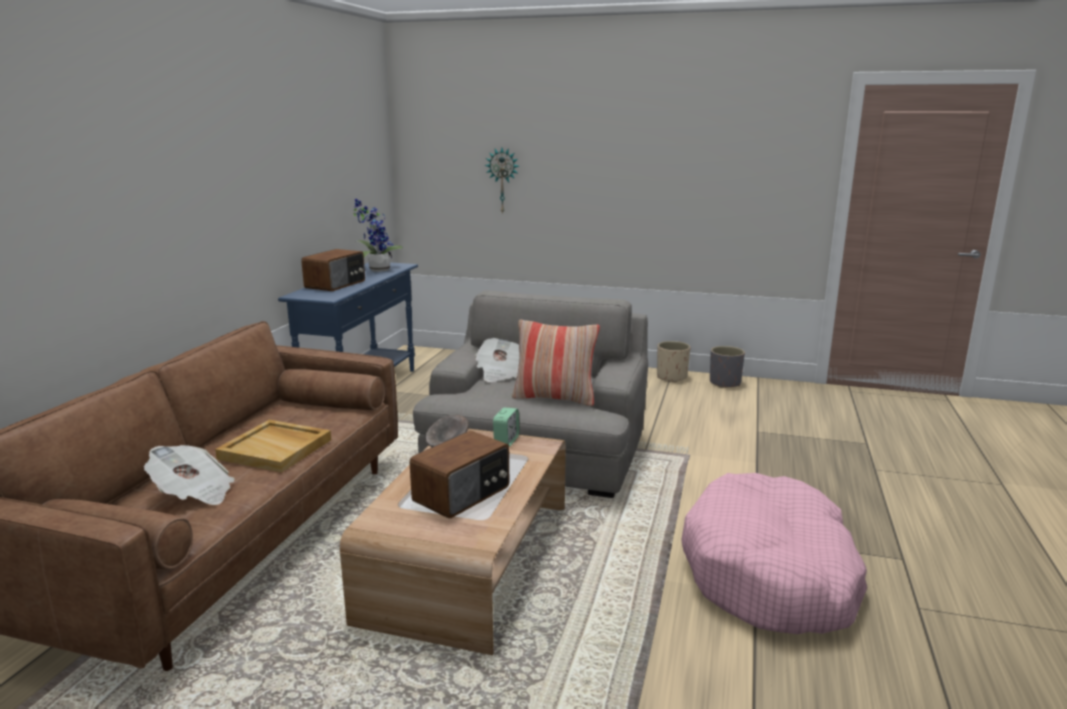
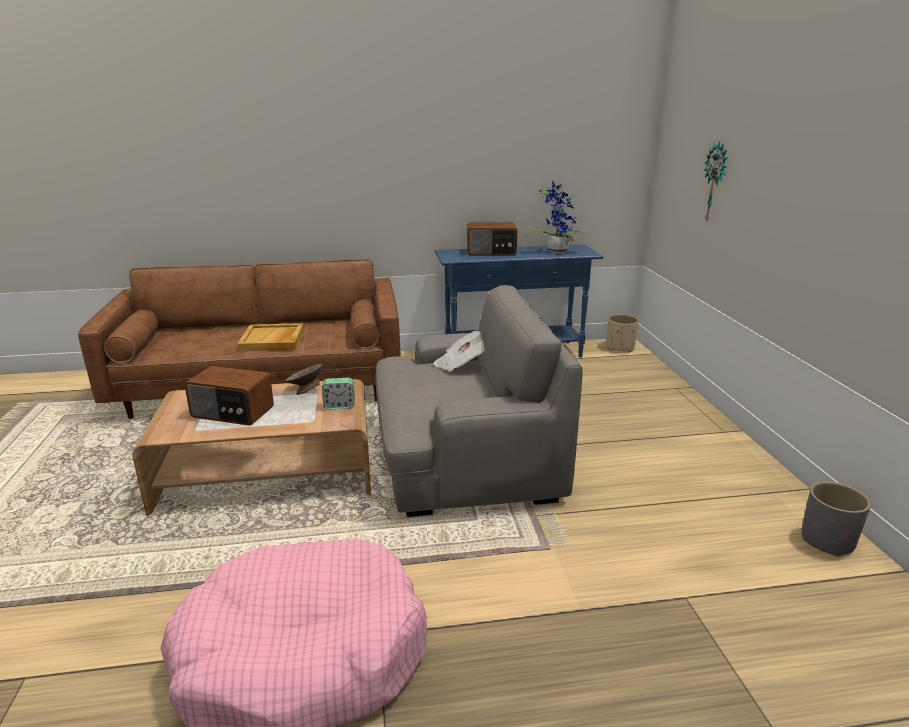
camera: 65 degrees right, 5 degrees up
(194, 493) = (202, 340): newspaper -> none
(555, 398) = (427, 399): pillow -> none
(672, 377) = (779, 493): beige planter -> beige planter (620, 348)

